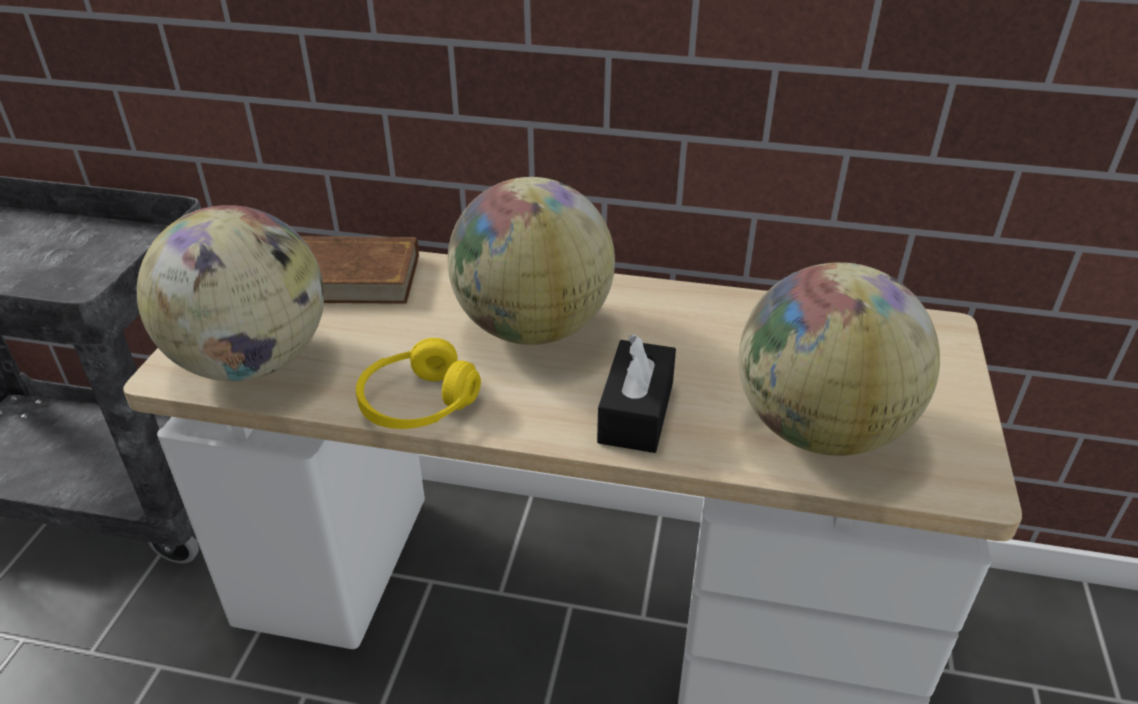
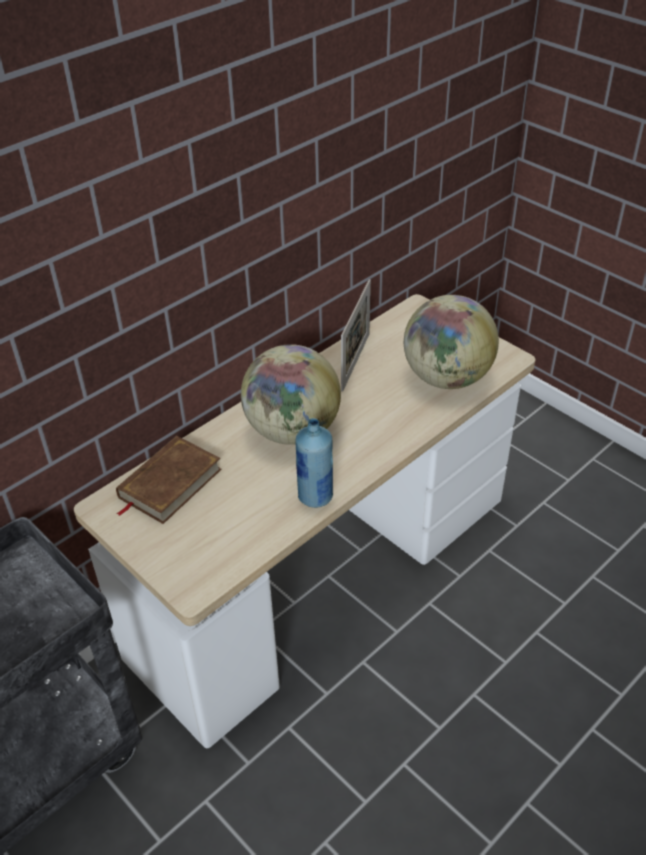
camera: 55 degrees left, 5 degrees up
(253, 361) = (215, 551): globe -> none
(418, 403) = (315, 497): yellow headphones -> blue bottle
(636, 412) = (388, 425): black tissue box -> none
(737, 322) = (355, 362): none -> picture frame

